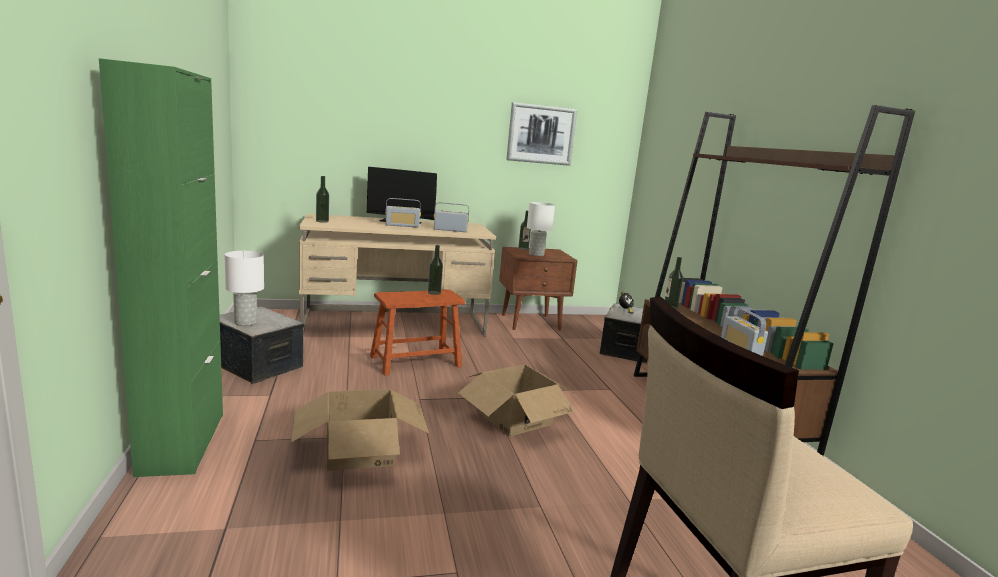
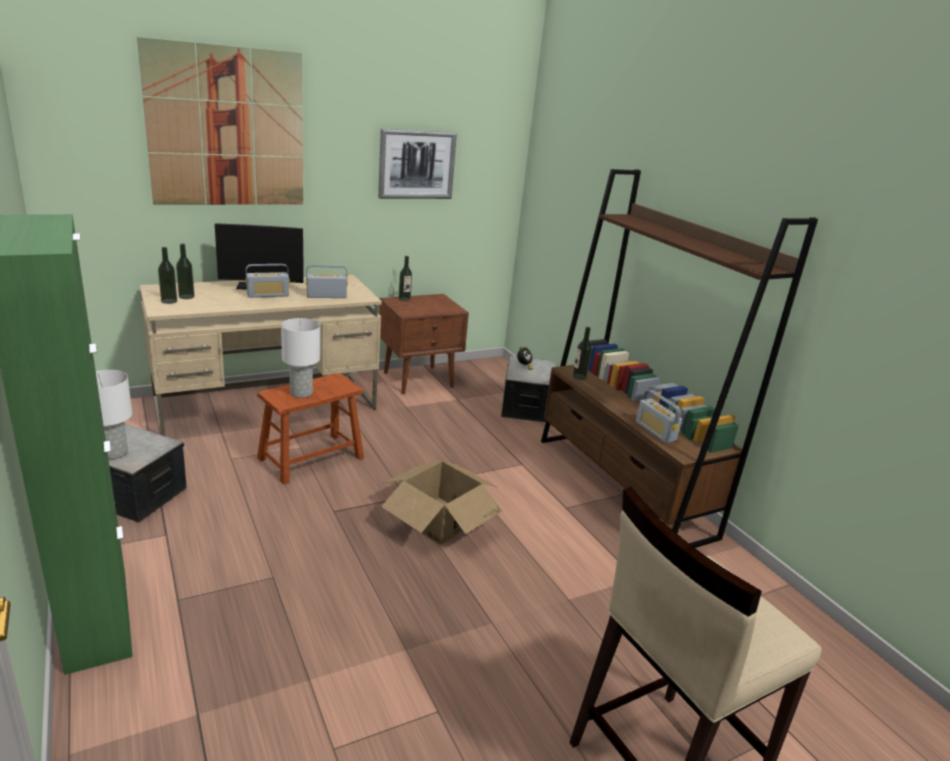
camera: 15 degrees left, 10 degrees up
(359, 450) = (295, 591): cardboard box -> none
(387, 94) = (227, 128): none -> picture
(434, 293) = (325, 382): bottle -> bottle (186, 297)
(536, 254) = (421, 308): white table lamp -> white table lamp (300, 393)

